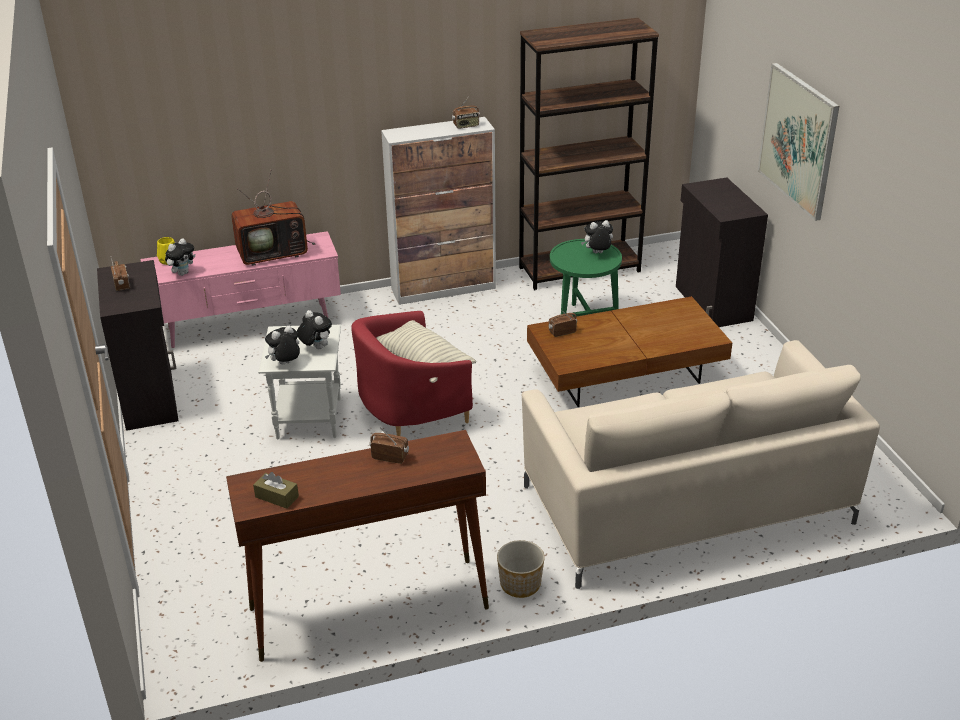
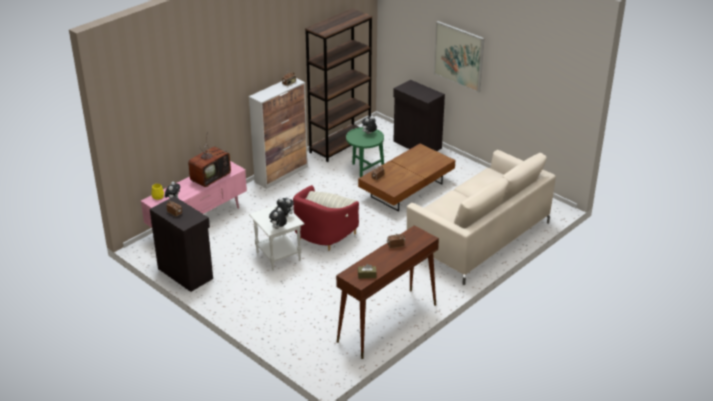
camera: 30 degrees left, 0 degrees up
(520, 585) = (440, 292): planter -> none

